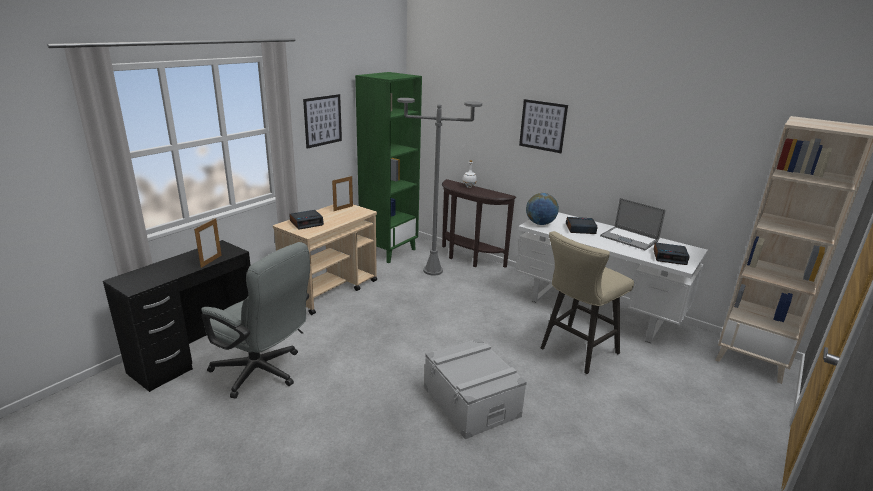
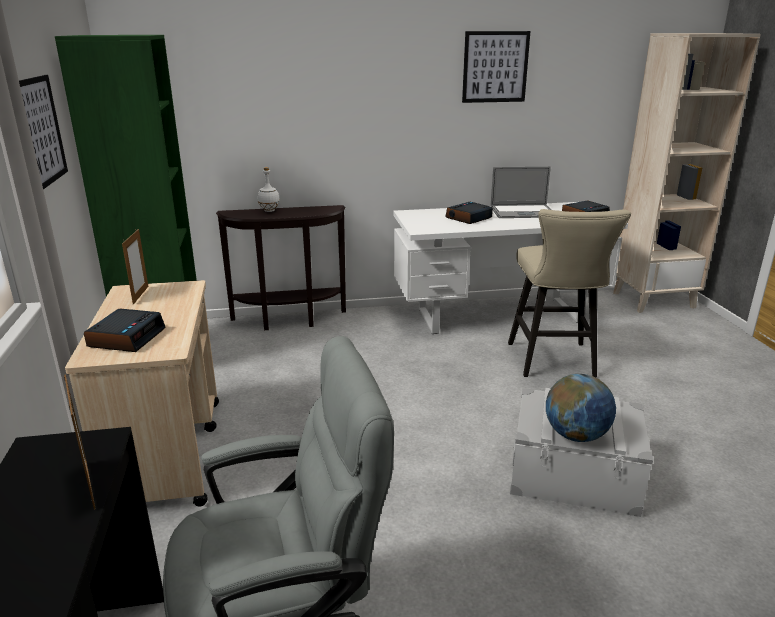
camera: 45 degrees left, 0 degrees up
(432, 270) = (270, 354): grey floor lamp -> none
(540, 223) = (424, 225): globe -> globe (576, 435)
(542, 126) = (370, 93): picture -> picture (495, 67)

